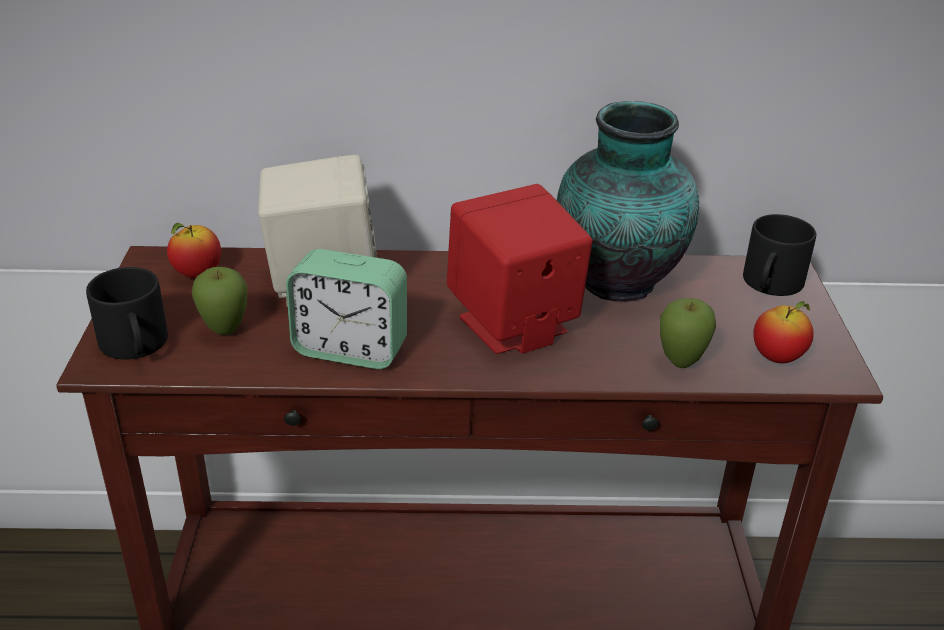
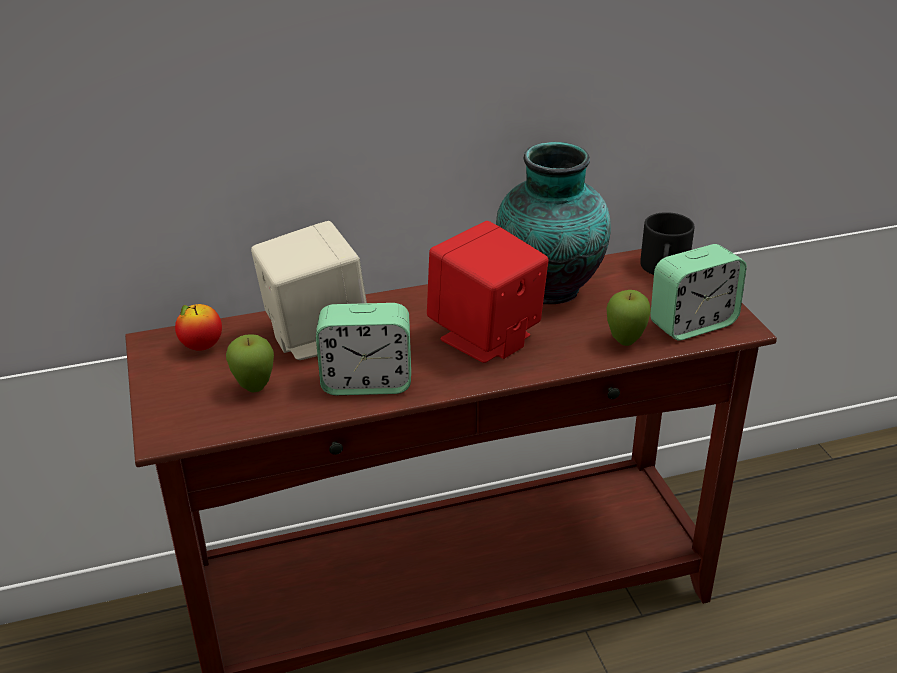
camera: 15 degrees left, 0 degrees up
(137, 346) = (187, 416): black mug -> none
(777, 358) = (692, 324): apple -> alarm clock

